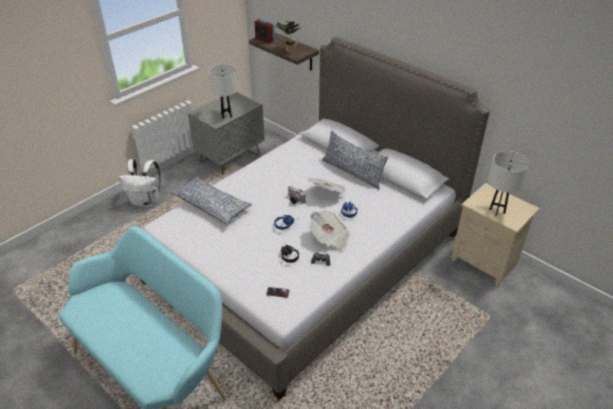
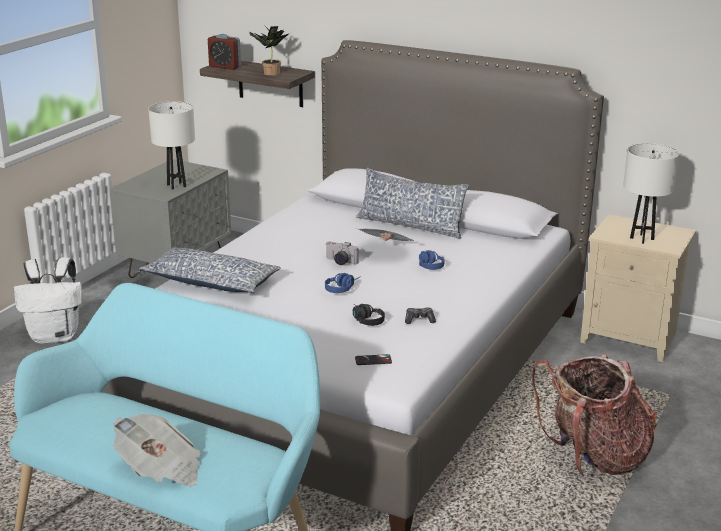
camera: 15 degrees left, 15 degrees down
(329, 238) = (418, 295): newspaper -> newspaper (161, 470)
(419, 359) = (594, 458): none -> backpack

